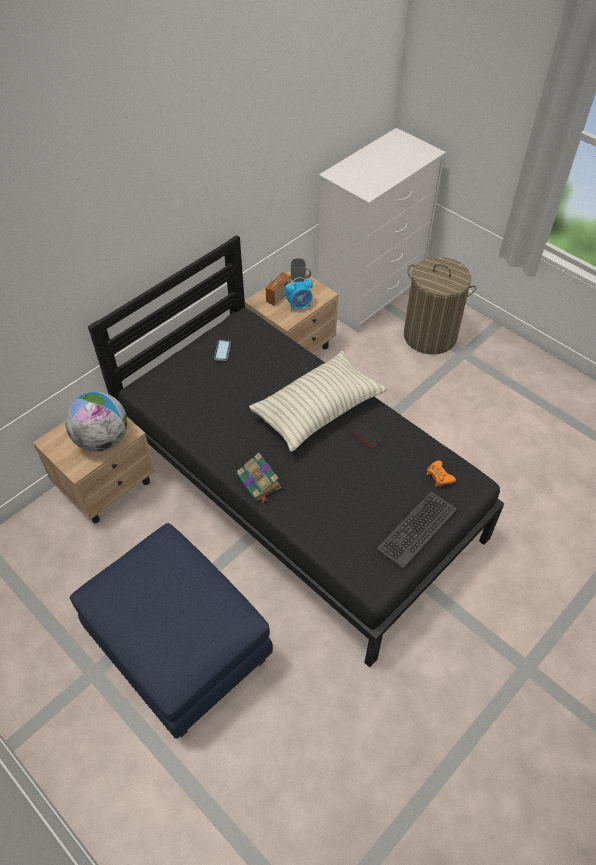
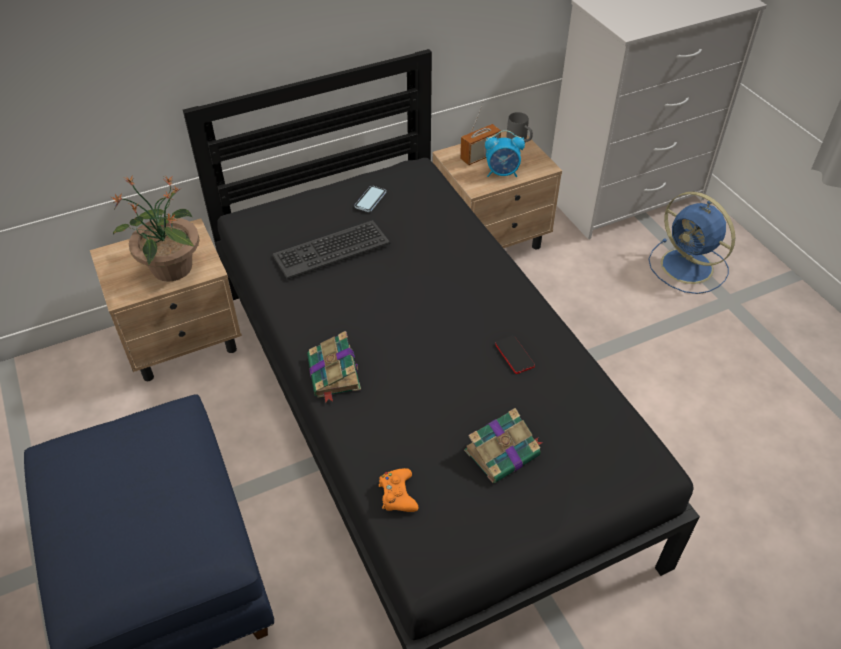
camera: 20 degrees right, 5 degrees down
(102, 439) = (171, 269): globe -> potted plant
(318, 410) = (461, 303): pillow -> none
(386, 501) = (503, 452): none -> book
(416, 529) = (531, 507): keyboard -> keyboard (331, 249)
(430, 336) = (689, 267): laundry basket -> blue fan
(439, 476) = (600, 441): orange game controller -> orange game controller (397, 495)

